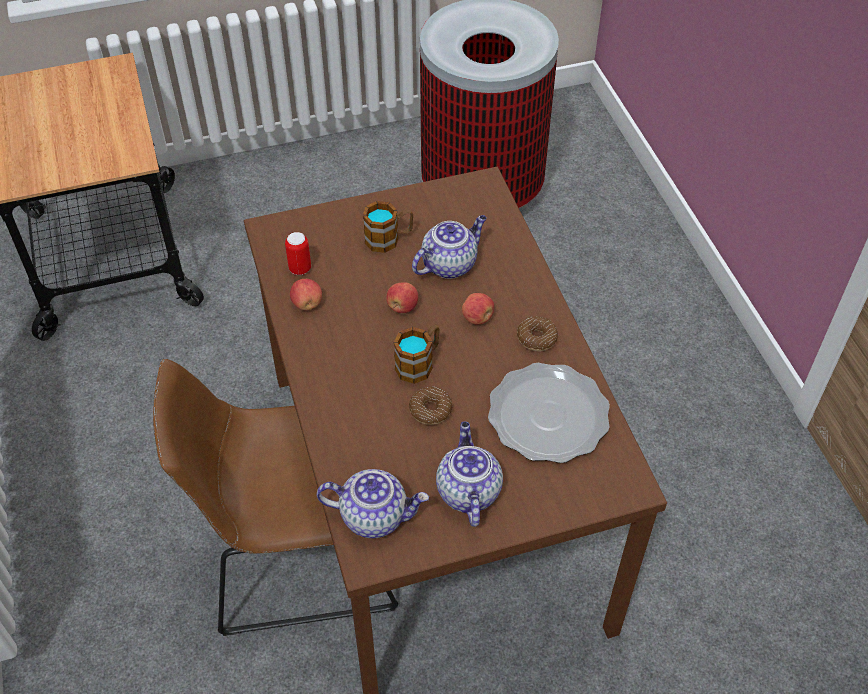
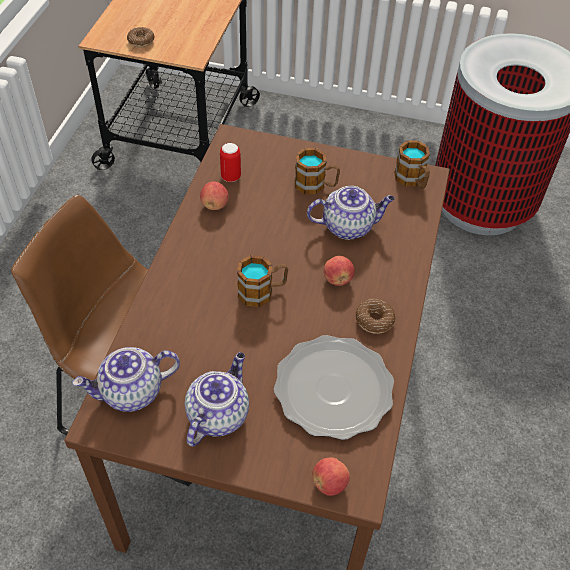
camera: 30 degrees right, 0 degrees up
(375, 515) = (131, 392): teapot -> teapot turned 120 degrees clockwise
(402, 307) = (284, 242): apple -> apple (329, 483)
(430, 410) = (241, 333): donut -> donut (141, 41)
(473, 193) = (412, 180): none -> mug

